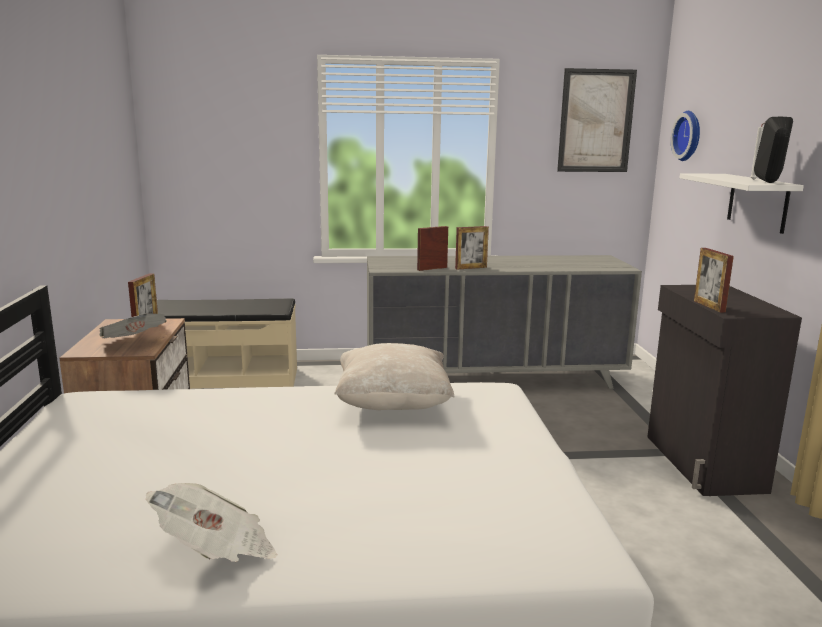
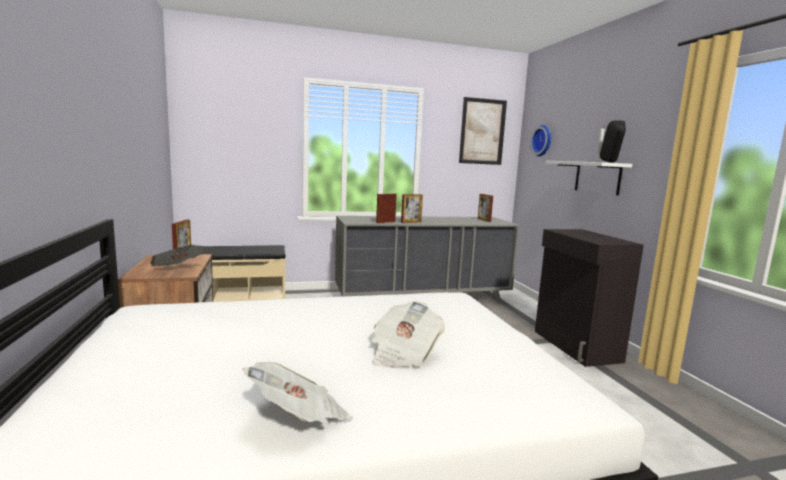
camera: 10 degrees left, 5 degrees down
(379, 474) = (403, 353): none -> newspaper
(393, 404) = (389, 307): beige pillow -> none
(709, 306) = (584, 239): picture frame -> picture frame (484, 220)

